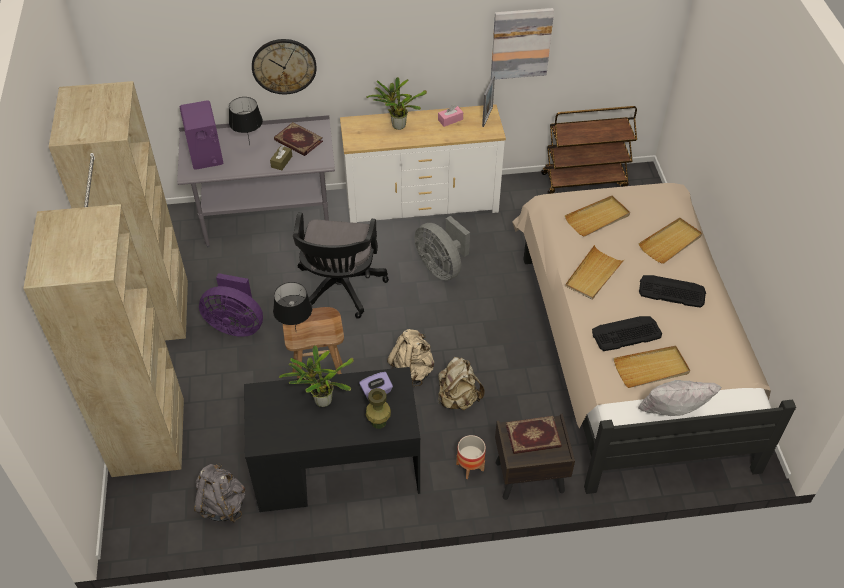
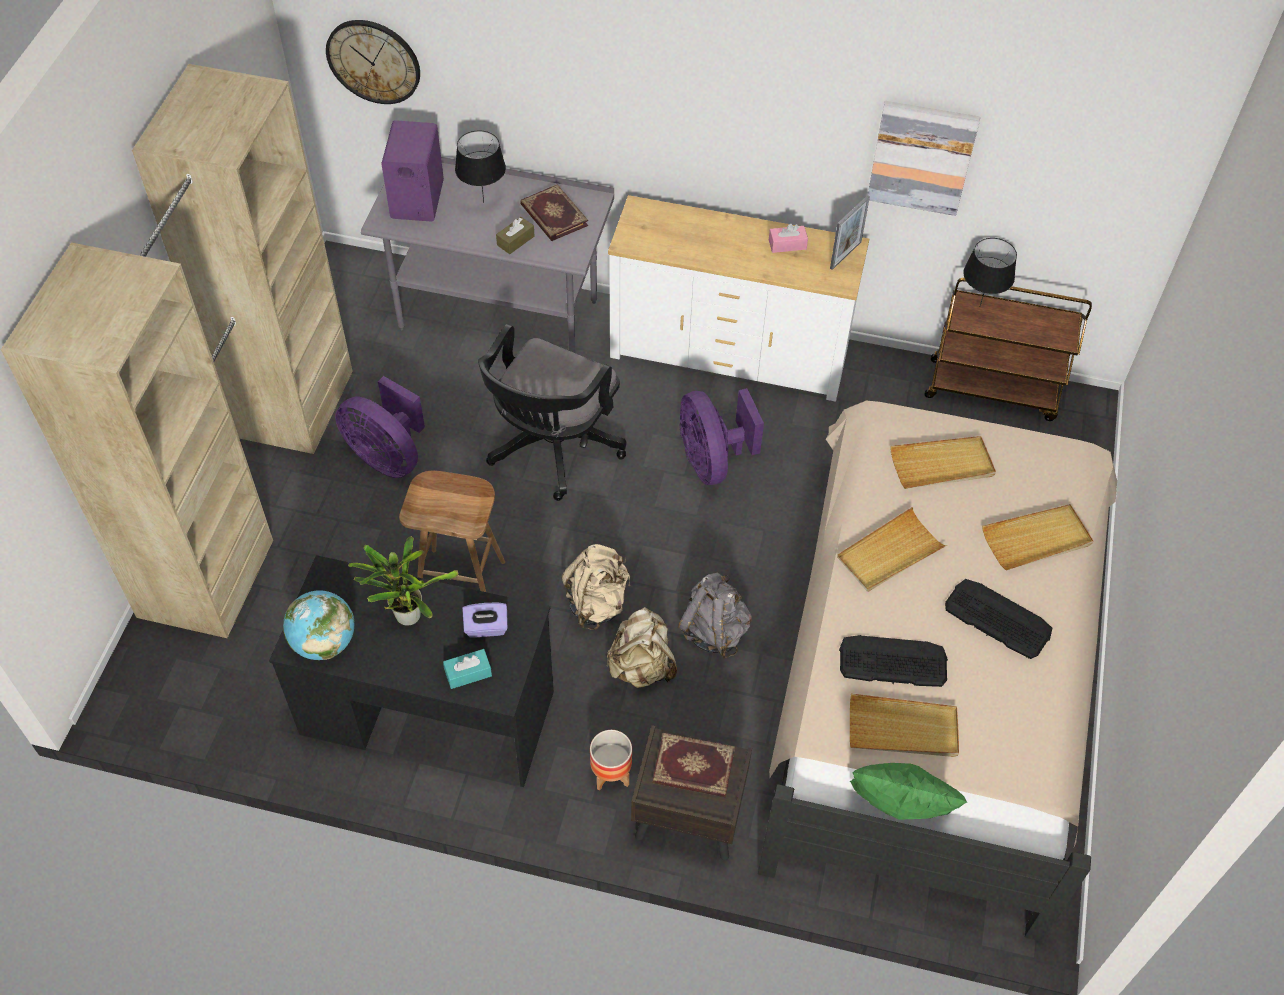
camera: 20 degrees right, 5 degrees up
(222, 504) = (257, 707): grey backpack -> grey backpack (714, 631)
(276, 434) = (324, 642): none -> globe
(284, 66) = (555, 100): wall clock -> wall clock (373, 61)
(296, 332) = (424, 502): black table lamp -> black table lamp (980, 307)
(378, 422) = (468, 673): green vase -> turquoise tissue box
(397, 125) = (704, 231): potted plant -> none
(441, 267) = (712, 461): grey fan -> purple fan
(671, 416) = (897, 813): white pillow -> green pillow

